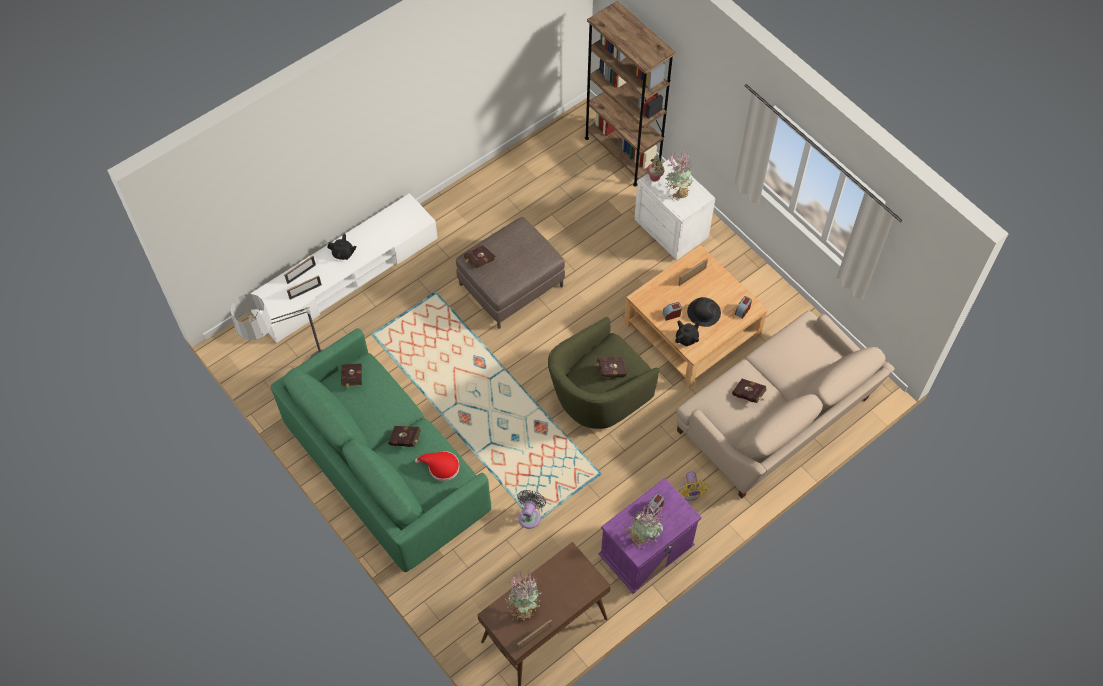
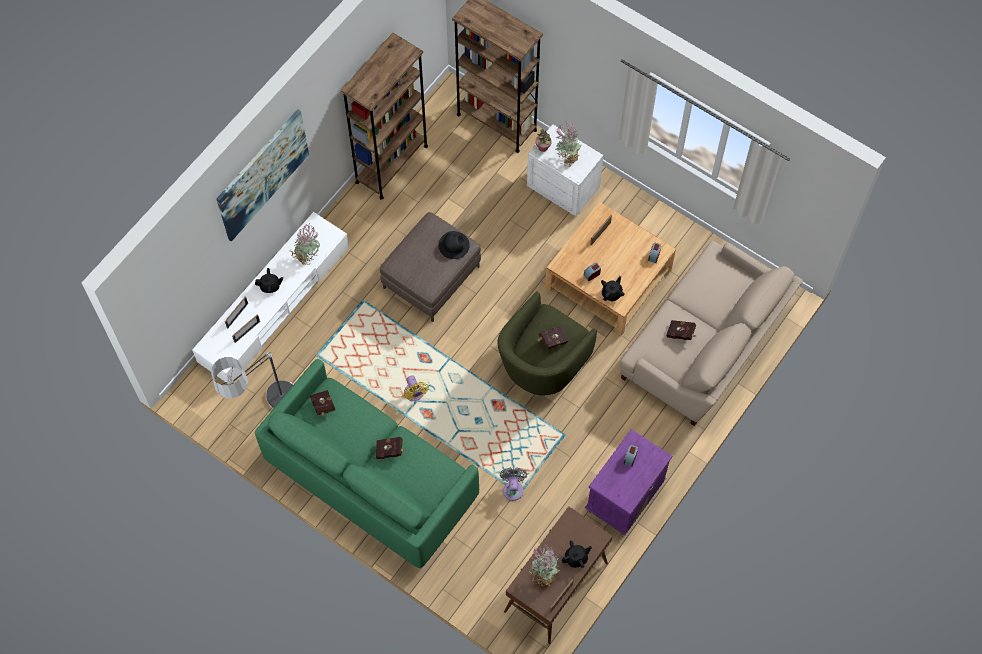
camera: 15 degrees left, 5 degrees up
(347, 125) = (262, 174): none -> picture
(441, 467) = (429, 467): red hat -> none
(478, 261) = (402, 265): red book -> none
(505, 170) = (391, 164): none -> brown bookcase
(564, 599) = (576, 558): none -> black teapot
(643, 536) = (627, 486): potted plant -> potted plant (307, 256)
(690, 493) = (648, 432): yellow fan -> yellow fan (414, 394)
(703, 312) = (620, 265): black hat -> black hat (453, 245)

